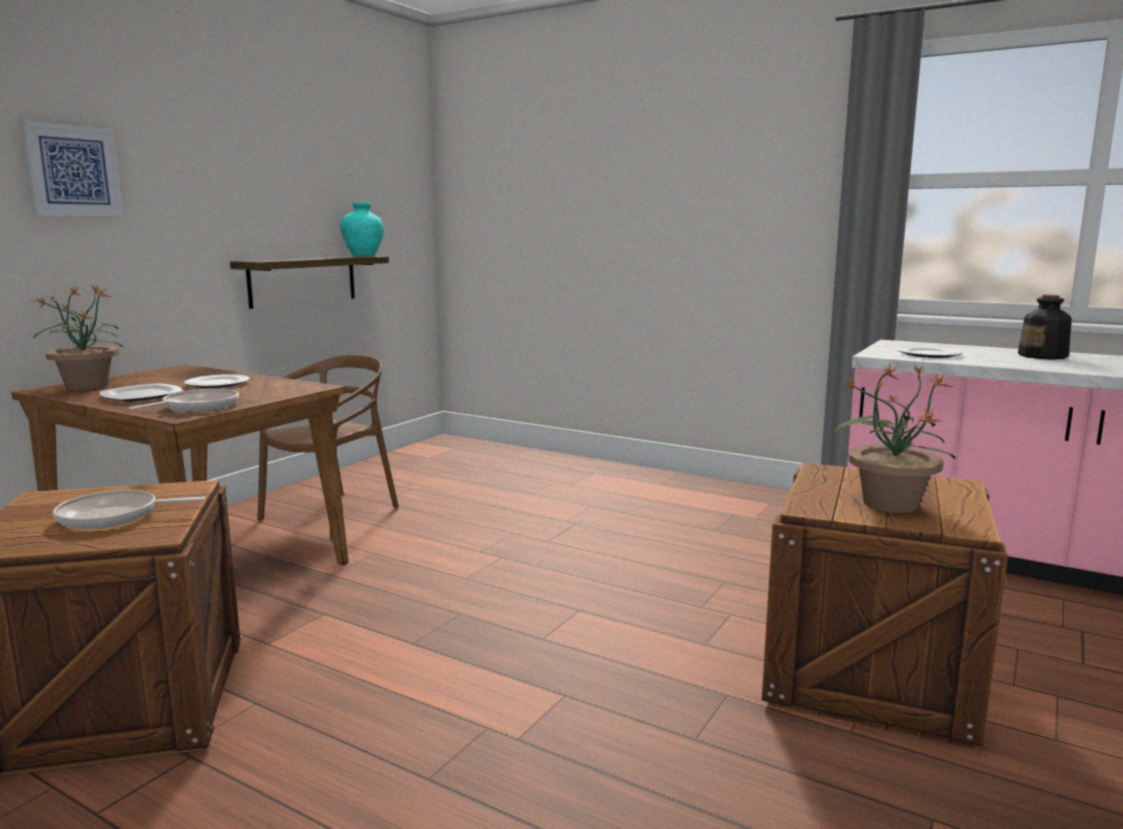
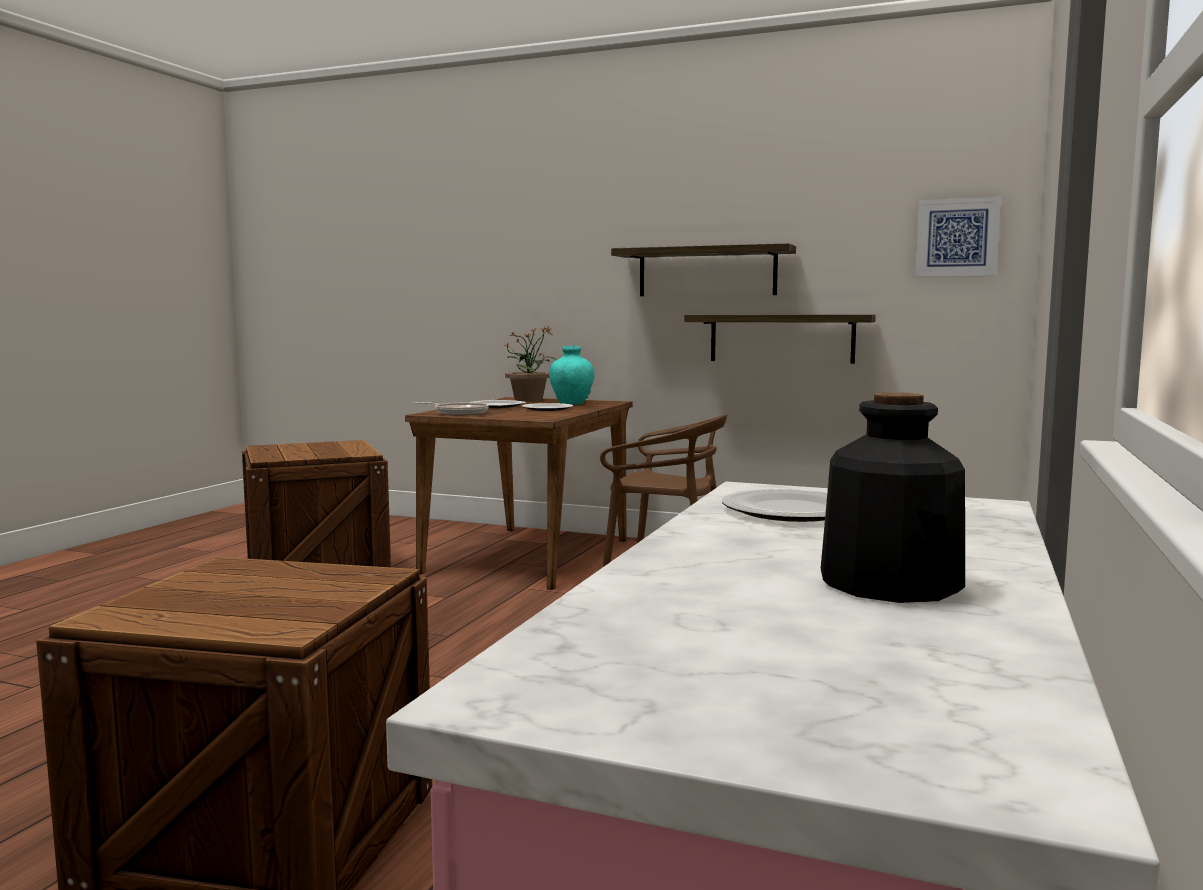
camera: 80 degrees right, 5 degrees down
(72, 171) = (570, 242): picture -> picture (957, 238)
(114, 517) = (306, 452): frying pan -> none
(236, 215) = (707, 272): none -> shelf
(363, 256) = (851, 314): turquoise vase -> turquoise vase (571, 403)
(889, 503) = (222, 592): potted plant -> none

